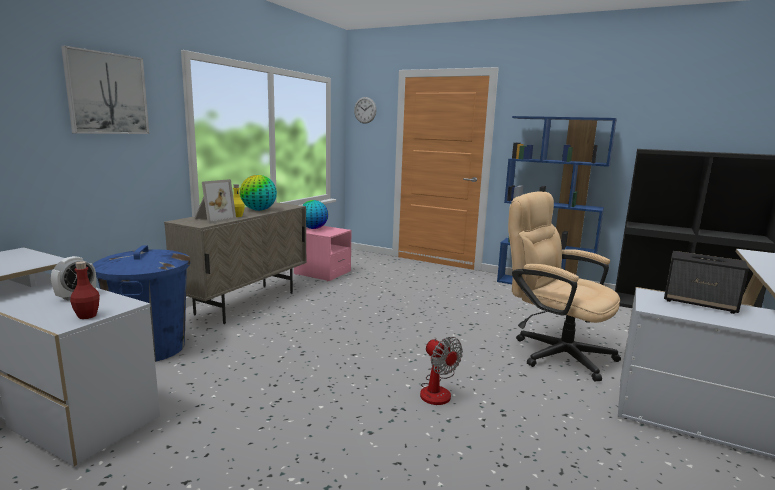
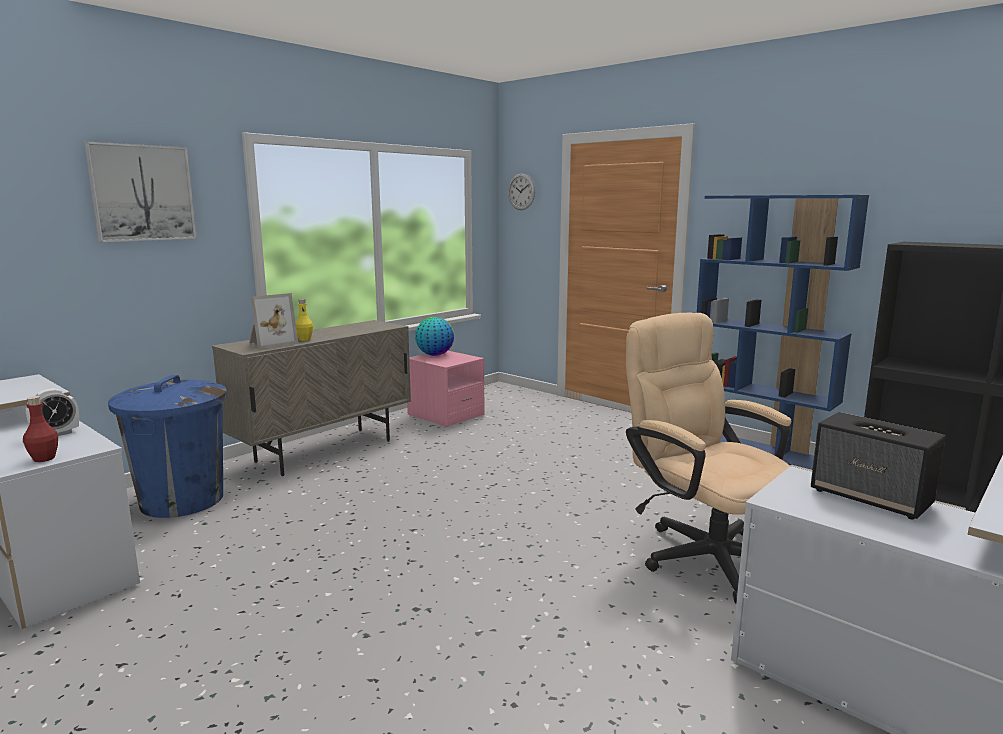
camera: 15 degrees right, 0 degrees up
(259, 210) = (341, 331): globe -> none
(437, 390) = (491, 589): fan -> none

